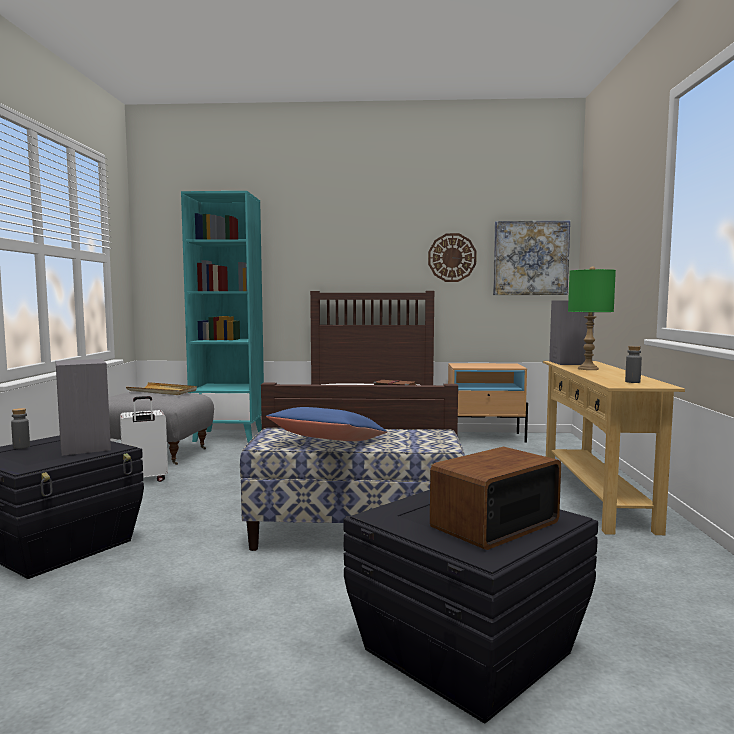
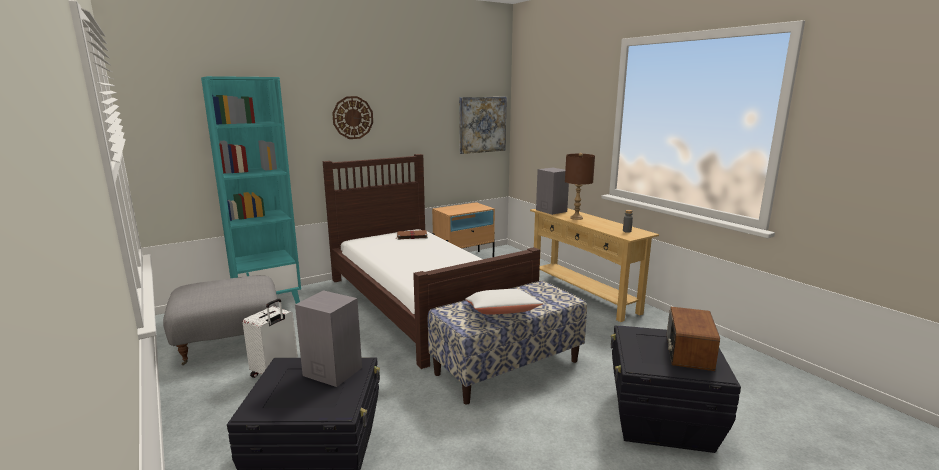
camera: 35 degrees left, 10 degrees up
(21, 447) = (273, 390): grey bottle -> none
(162, 391) = (226, 281): beige tray -> none
(328, 442) = (501, 313): blue pillow -> white pillow
(452, 257) = (431, 126): wall clock -> wall clock (353, 117)
(587, 369) = (576, 218): green table lamp -> brown table lamp

